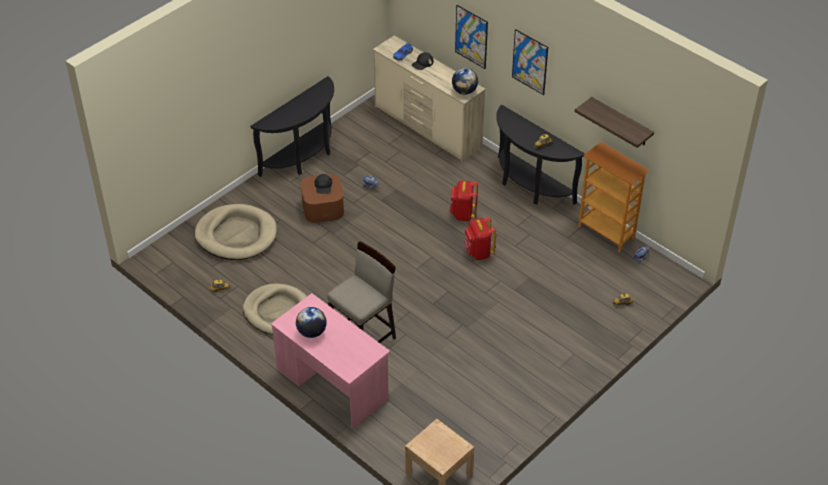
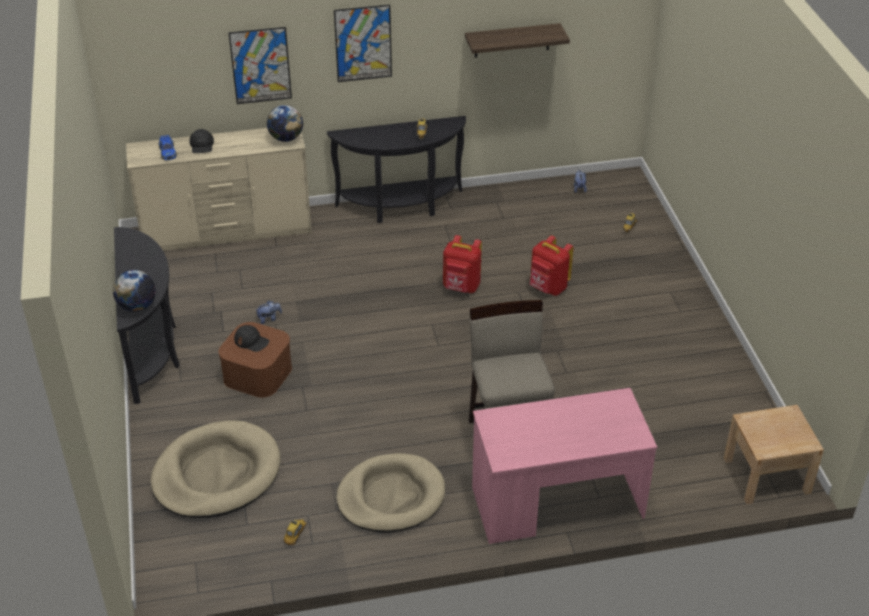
camera: 55 degrees left, 5 degrees down
(312, 332) = (541, 440): globe -> globe (137, 306)
(463, 214) = (392, 271): red backpack -> red backpack (548, 288)
(607, 232) = (522, 191): bookcase -> none

